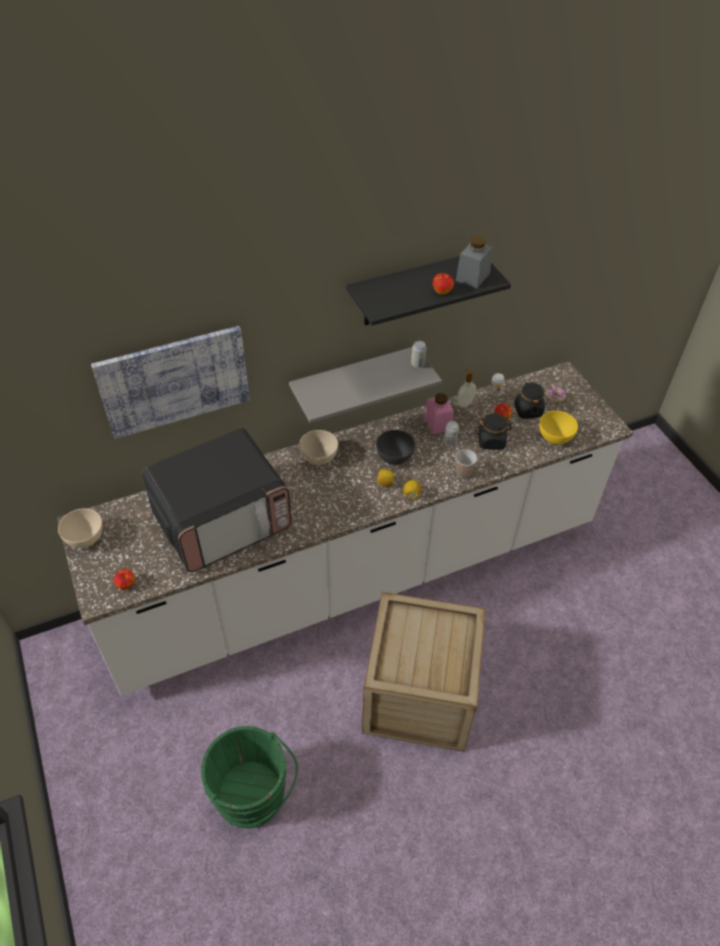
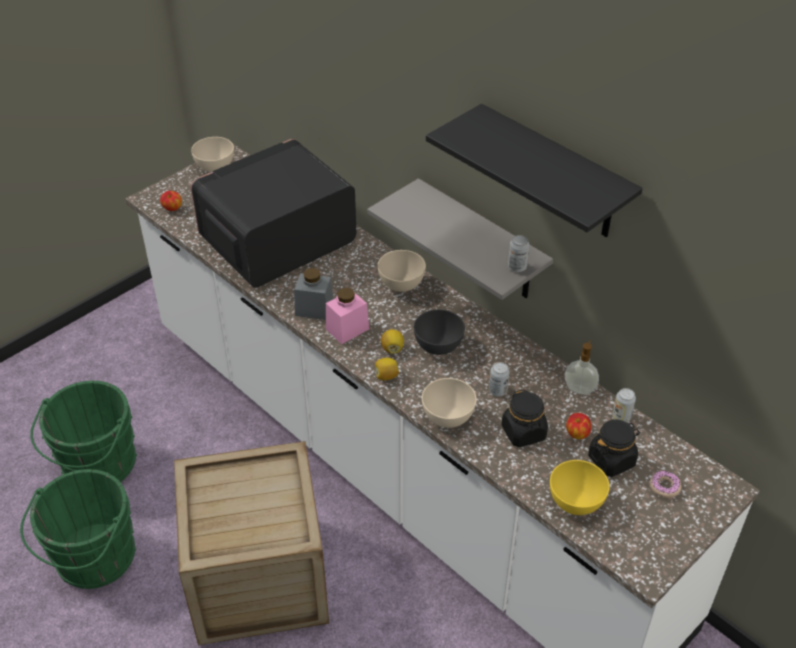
camera: 70 degrees right, 5 degrees down
(174, 380) = (327, 84): picture -> none
(223, 520) = (276, 242): microwave -> microwave turned 105 degrees clockwise
(356, 818) = (93, 560): none -> green bucket
(438, 423) = (523, 371): pink jar -> pink jar (347, 329)
(442, 291) = (523, 173): apple -> none
(463, 474) = (448, 417): cup -> beige bowl
(472, 277) = (575, 191): grey jar -> grey jar (314, 309)

